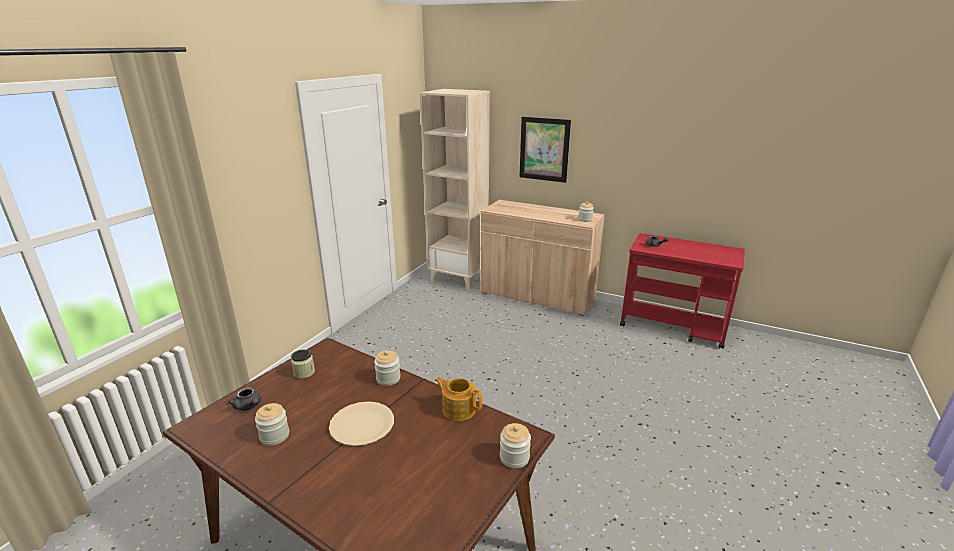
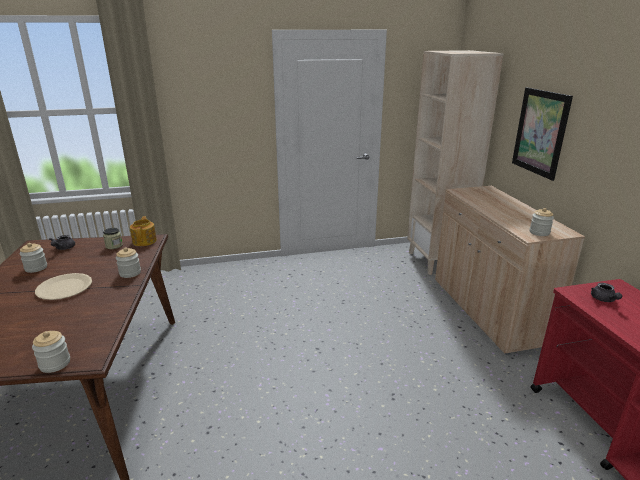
camera: 50 degrees right, 0 degrees up
(458, 409) = (109, 314): teapot -> teapot (145, 241)

